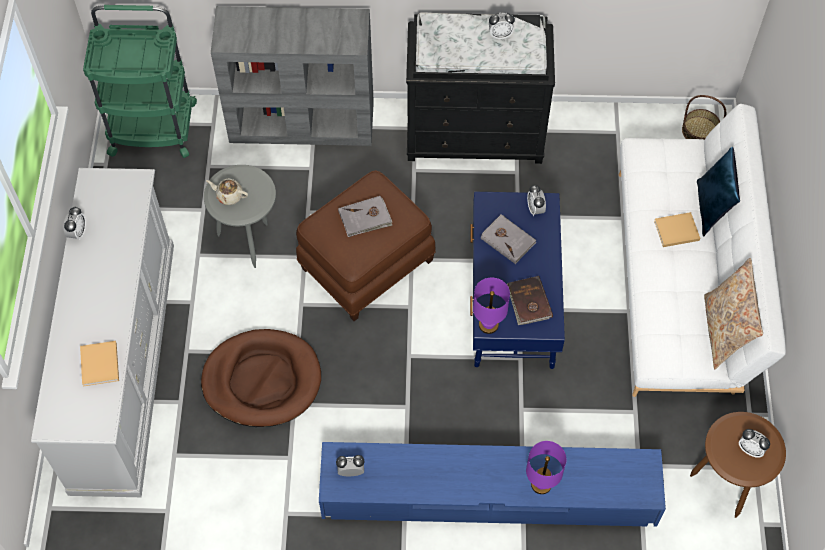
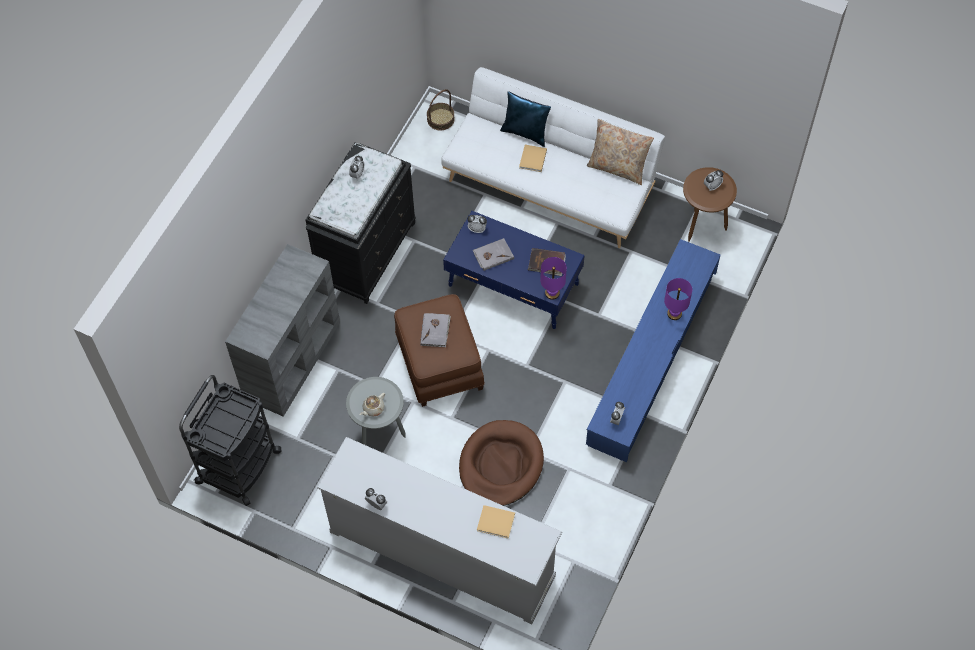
camera: 65 degrees left, 0 degrees up
(152, 129) = (239, 466): green cart -> black cart

